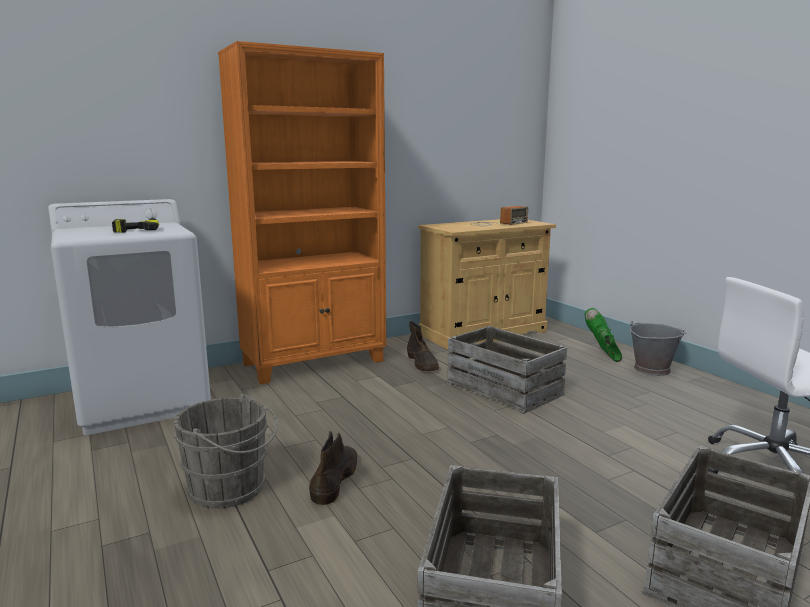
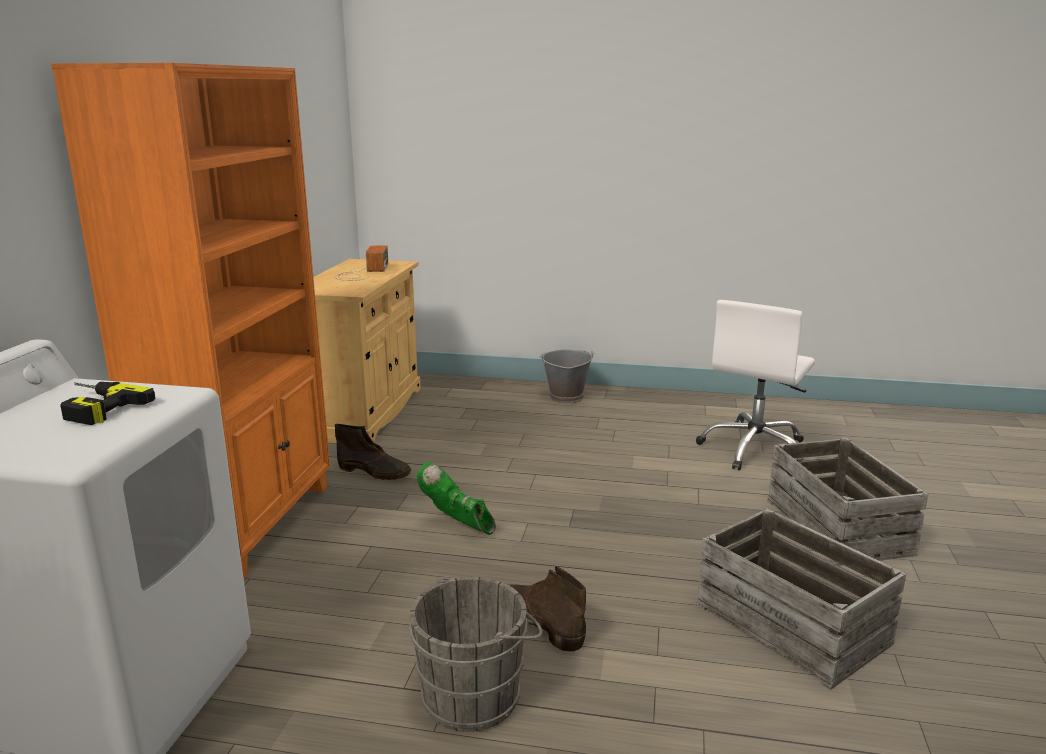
camera: 50 degrees left, 5 degrees up
(504, 389) = (499, 464): crate -> none
(603, 354) = (508, 395): green boot -> green boot (458, 526)

